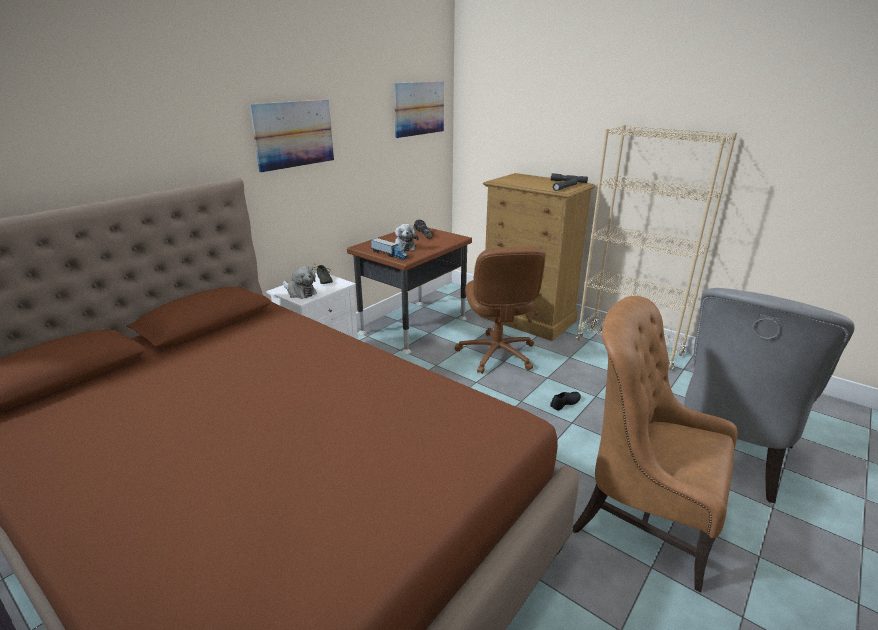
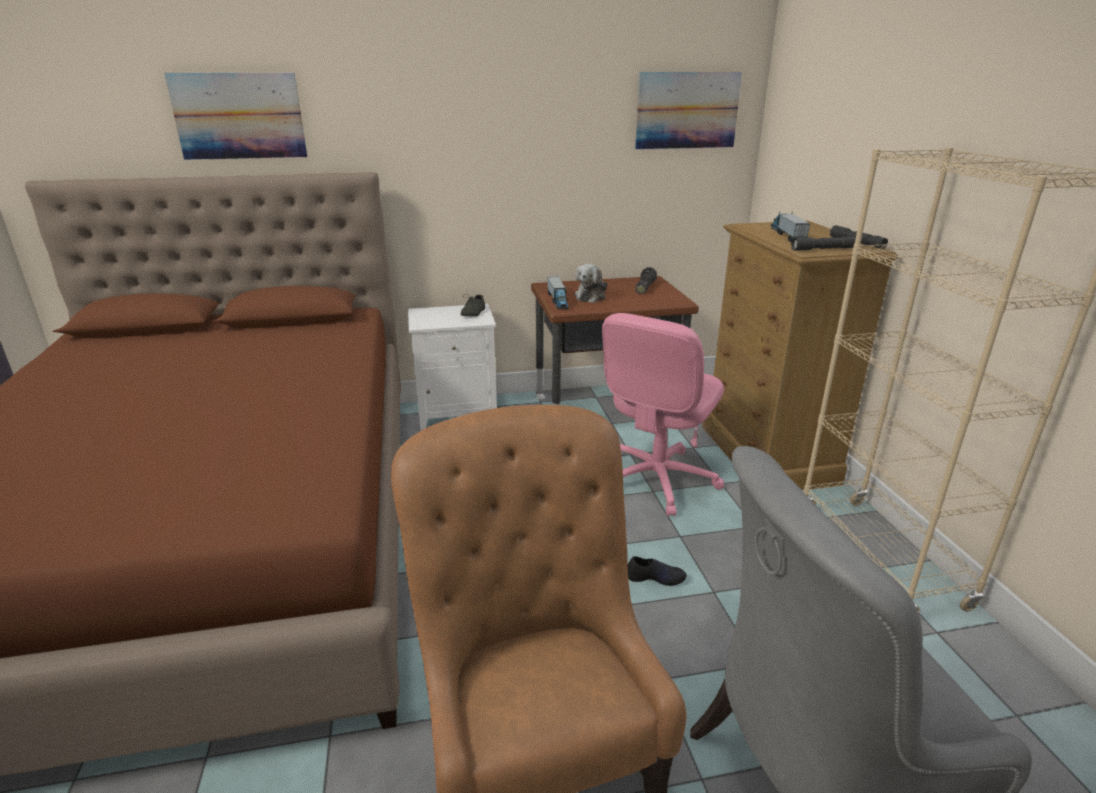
camera: 40 degrees right, 0 degrees up
(294, 134) = (466, 130): picture -> picture (239, 116)
(300, 292) = (430, 318): plush toy -> none
(496, 354) = (656, 479): brown office chair -> pink office chair
(530, 183) = (787, 235): none -> toy truck

